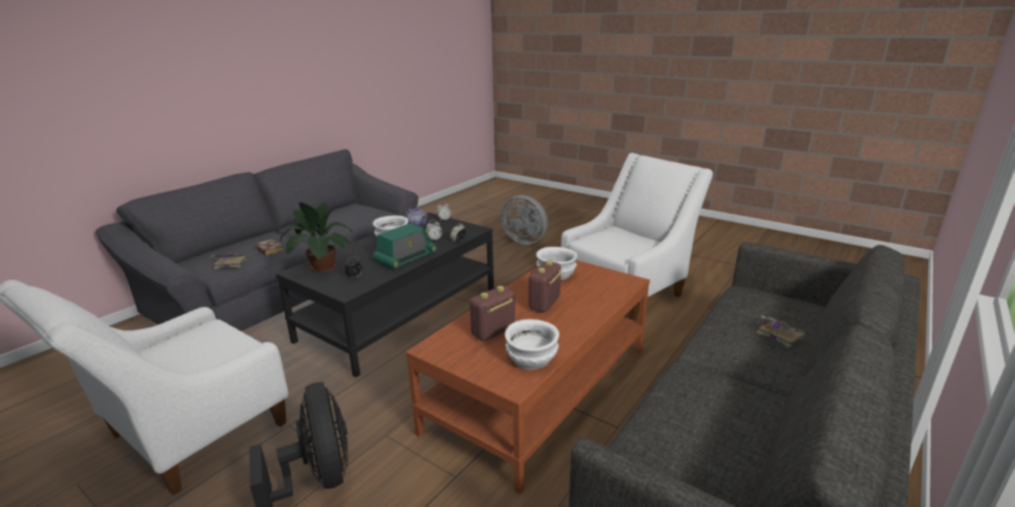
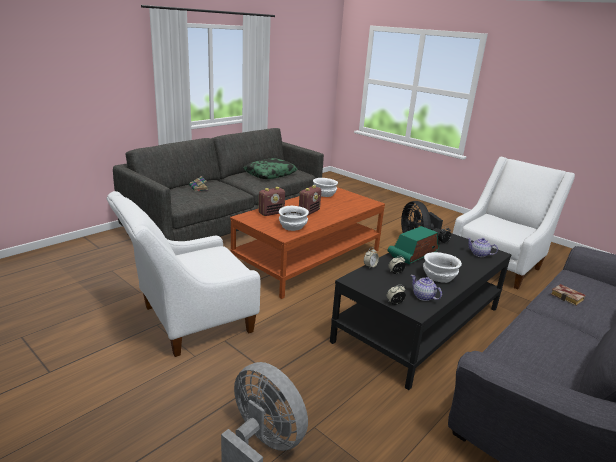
camera: 175 degrees left, 0 degrees up
(230, 264) = (580, 283): book -> none
(321, 267) = (479, 254): potted plant -> teapot
(493, 332) = (341, 204): radio -> radio (271, 213)
(704, 428) = (270, 174): none -> pillow

